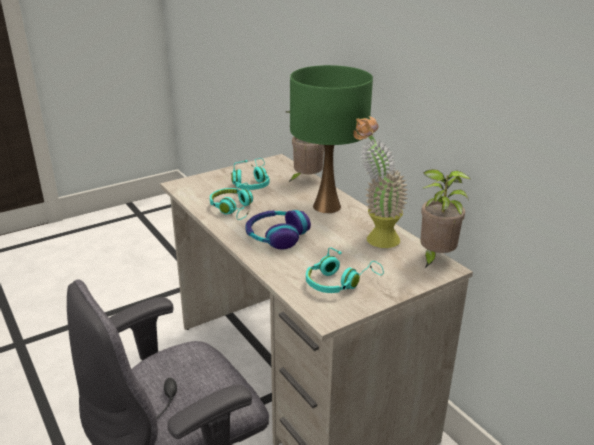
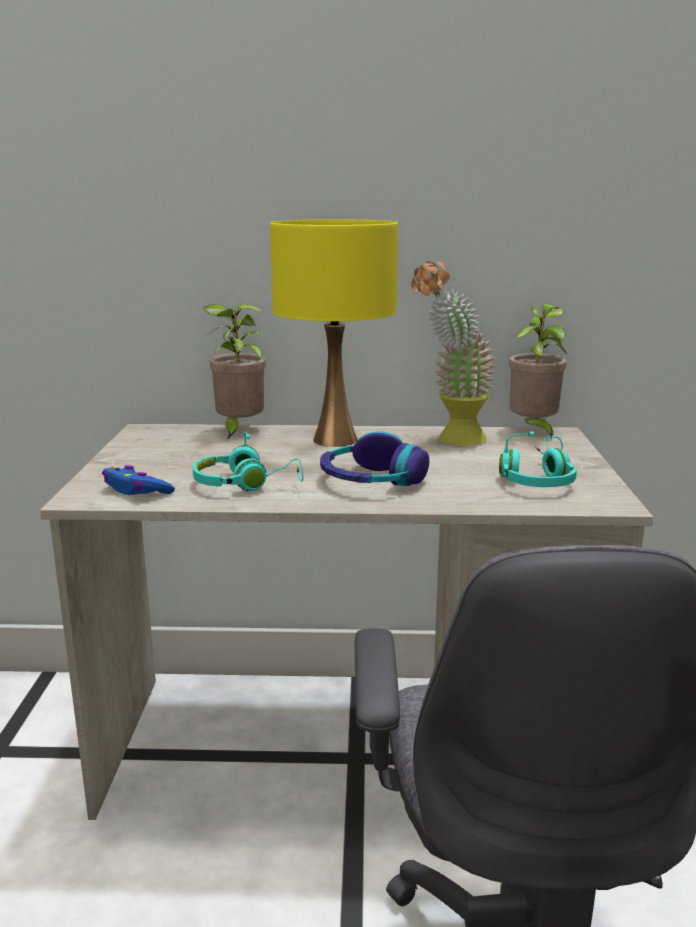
camera: 55 degrees left, 10 degrees down
(198, 191) = (136, 491): none -> blue game controller
(251, 183) = (183, 457): turquoise headphones -> none
(326, 206) = (335, 440): green table lamp -> yellow table lamp

